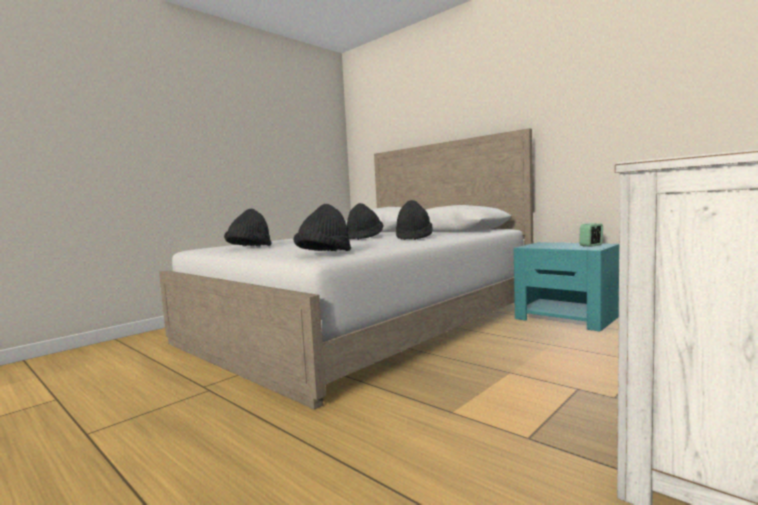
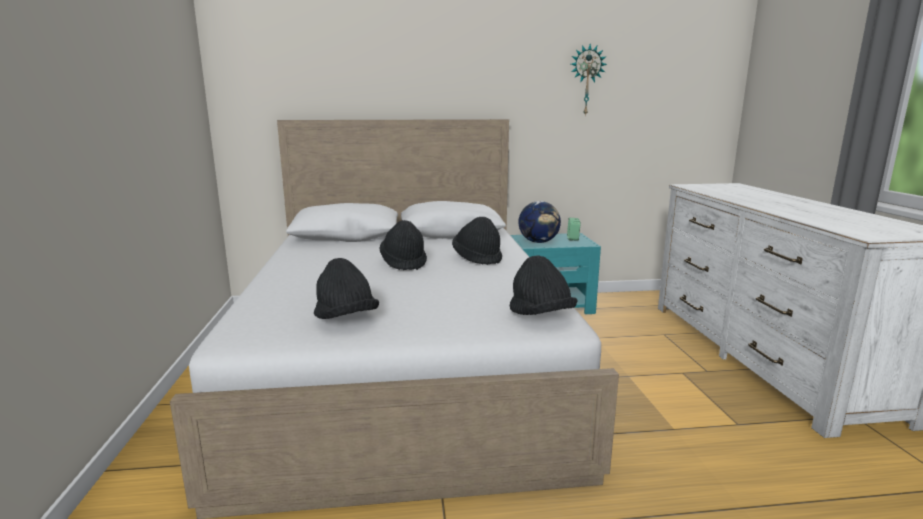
camera: 50 degrees left, 10 degrees up
(545, 245) = (538, 242): none -> globe
(617, 73) = (586, 80): none -> wall clock

